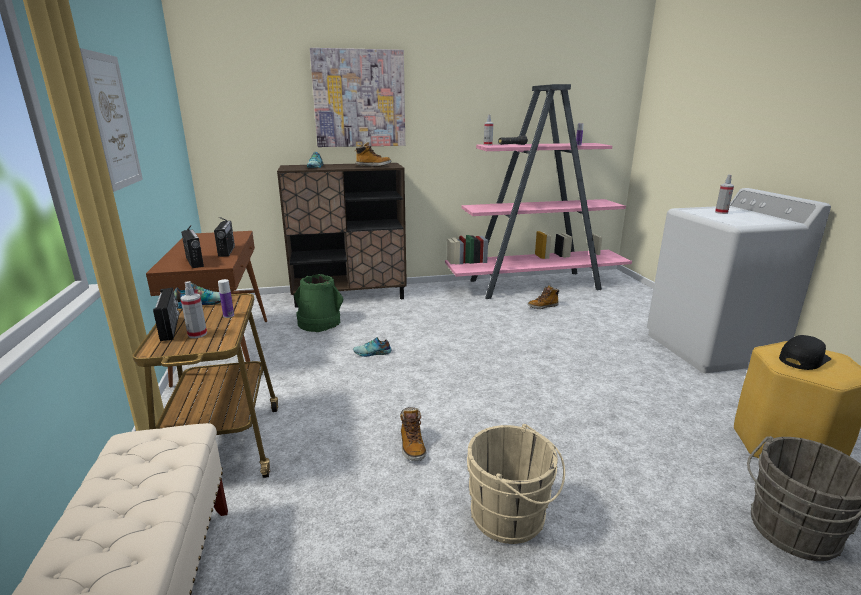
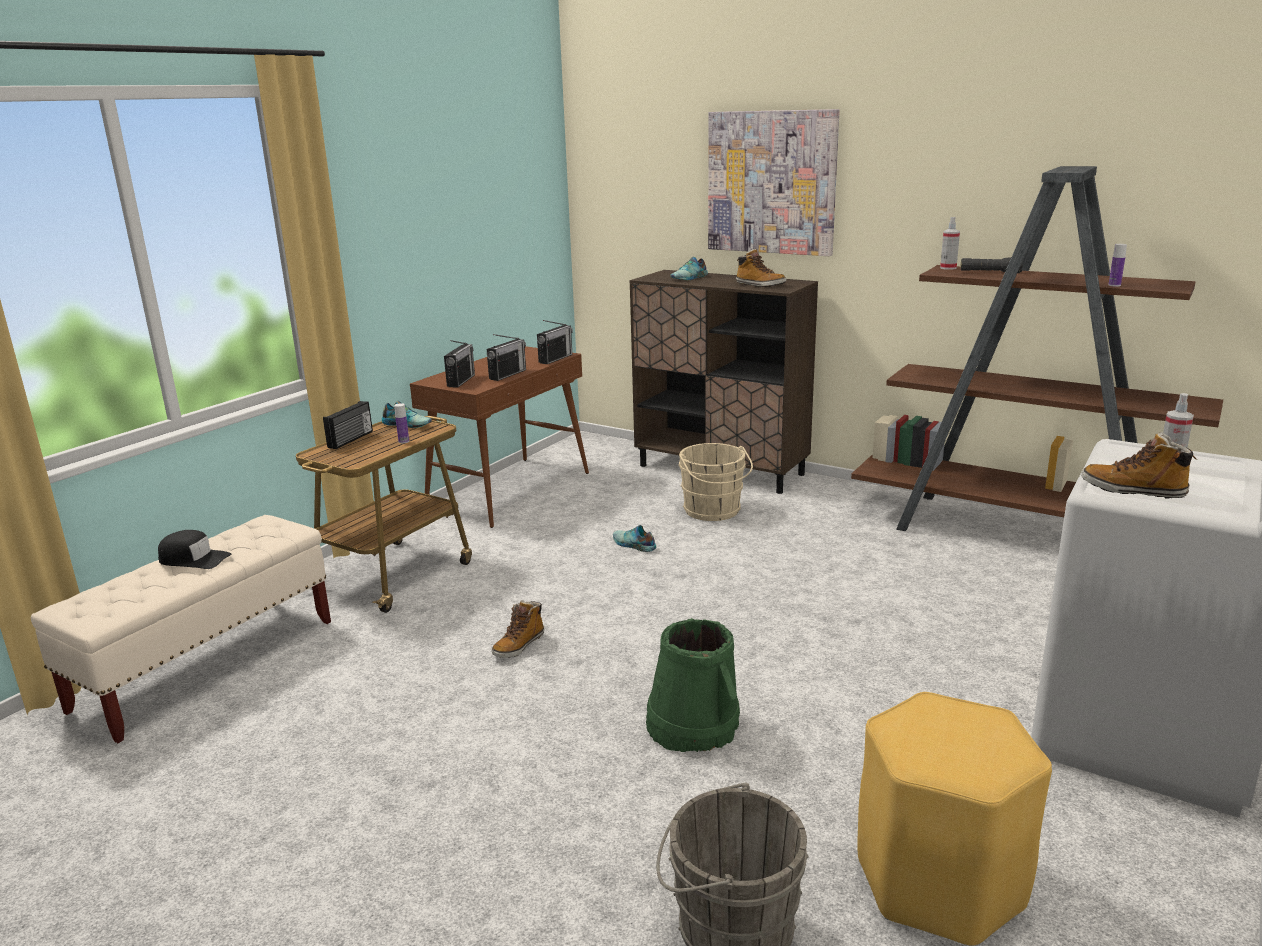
camera: 45 degrees right, 0 degrees up
(113, 122) = (403, 227): picture -> none
(197, 334) = (357, 450): spray bottle -> none
(241, 236) = (555, 359): none -> radio
(319, 323) = (635, 492): green bucket -> green bucket (693, 725)
(512, 517) = (496, 741): beige bucket -> beige bucket (713, 511)
(536, 285) = (1026, 535): pink bookcase -> brown bookcase
(543, 306) = (967, 569): boot -> boot (1133, 490)
(803, 359) = (946, 731): black cap -> black cap (194, 559)

